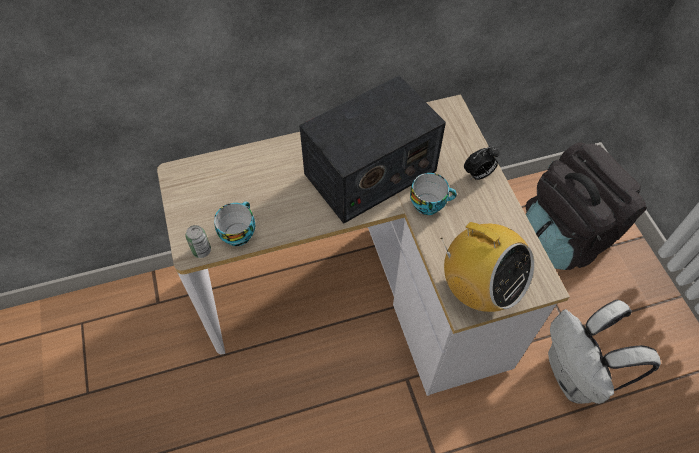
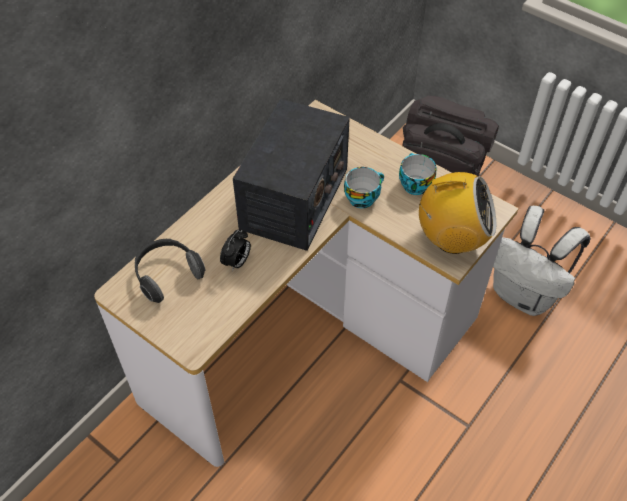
camera: 35 degrees left, 5 degrees down
(201, 250) = (202, 342): can -> none
(221, 180) = (167, 275): none -> headphones
(238, 232) = (222, 308): cup -> cup (414, 184)
(478, 175) = (381, 155): alarm clock -> alarm clock (237, 262)

